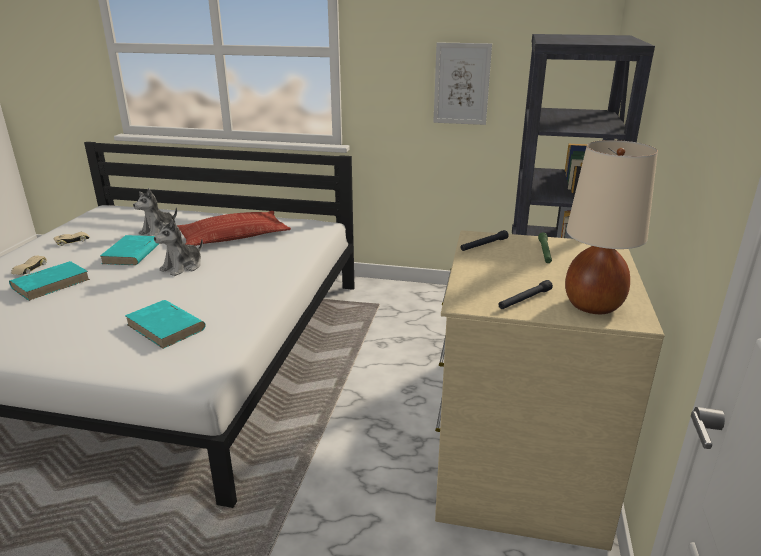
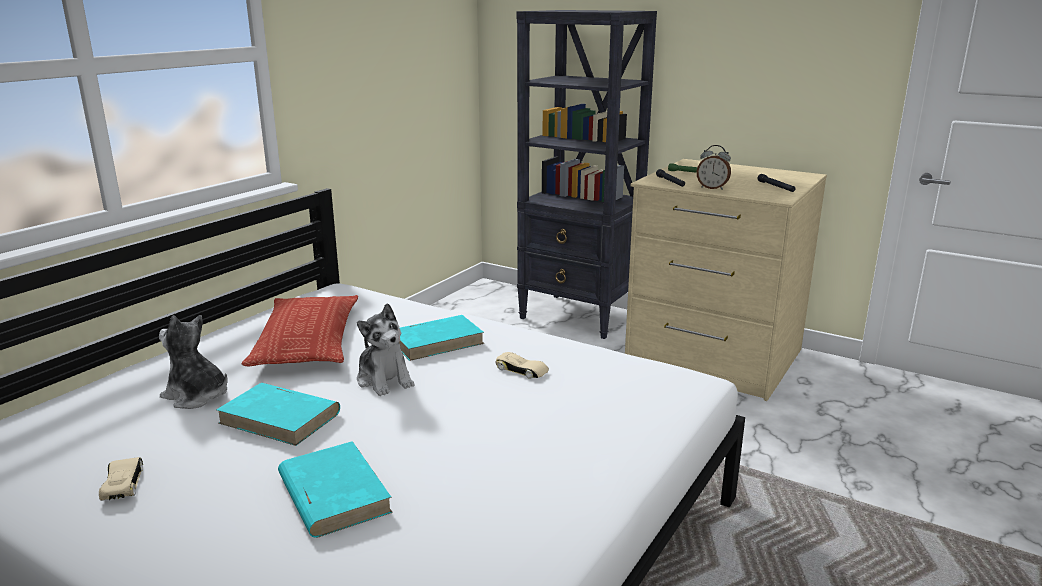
camera: 70 degrees left, 5 degrees down
(30, 269) = (224, 527): beige toy car -> beige toy car (522, 370)
(159, 231) = (197, 396): plush toy -> plush toy turned 150 degrees clockwise
(166, 327) = (568, 396): turquoise book -> turquoise book (437, 341)
(461, 84) = (386, 77): picture -> none
(477, 266) = (712, 188): none -> alarm clock
(592, 306) = (788, 178): beige table lamp -> none

